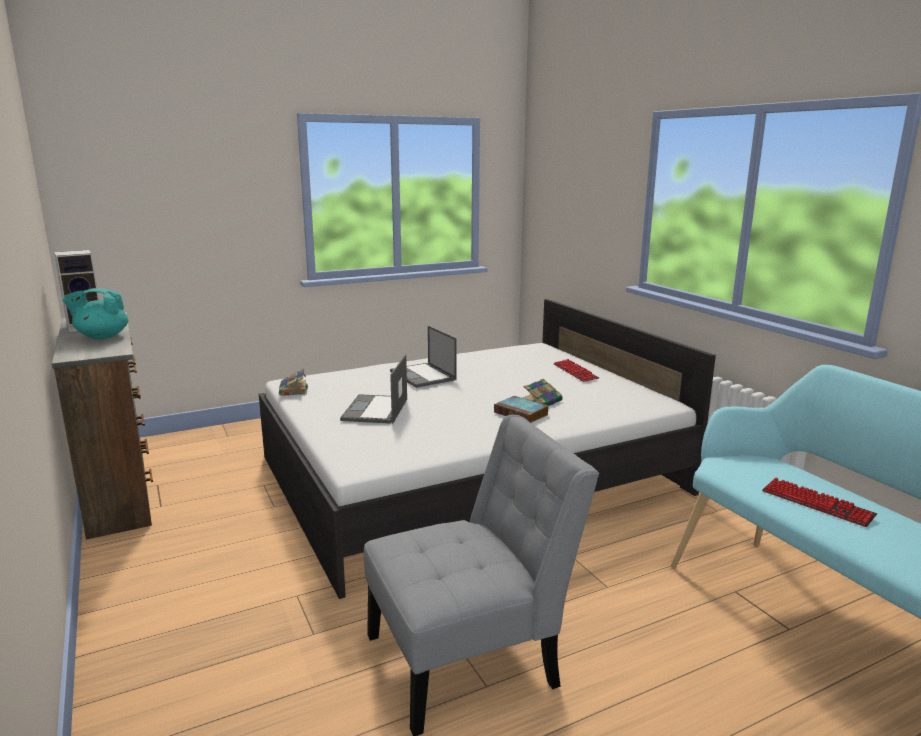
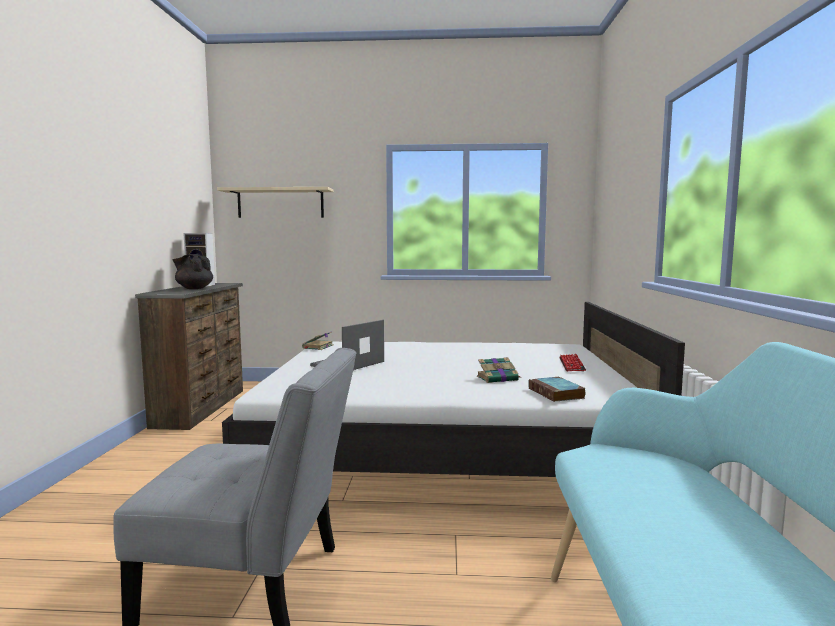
camera: 30 degrees right, 10 degrees down
(101, 337) = (194, 288): turquoise teapot -> black teapot
(153, 192) = (280, 203): none -> beige shelf
(423, 376) = (427, 350): laptop -> none
(522, 413) = (462, 383): book -> book (557, 393)
(817, 504) = (661, 514): keyboard -> none

